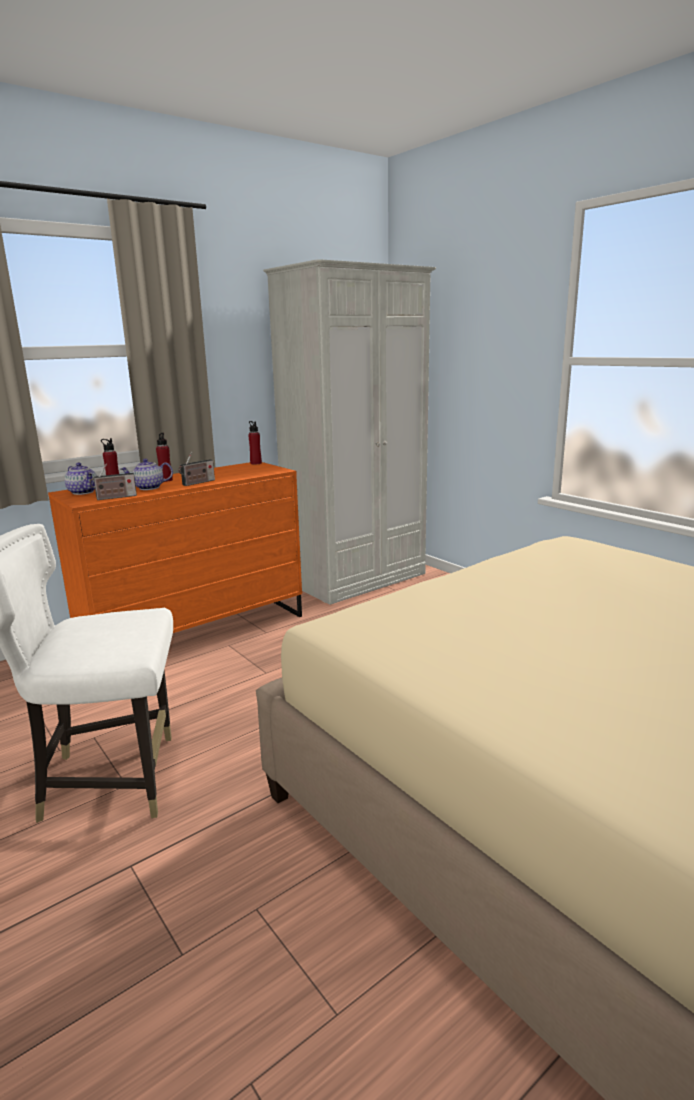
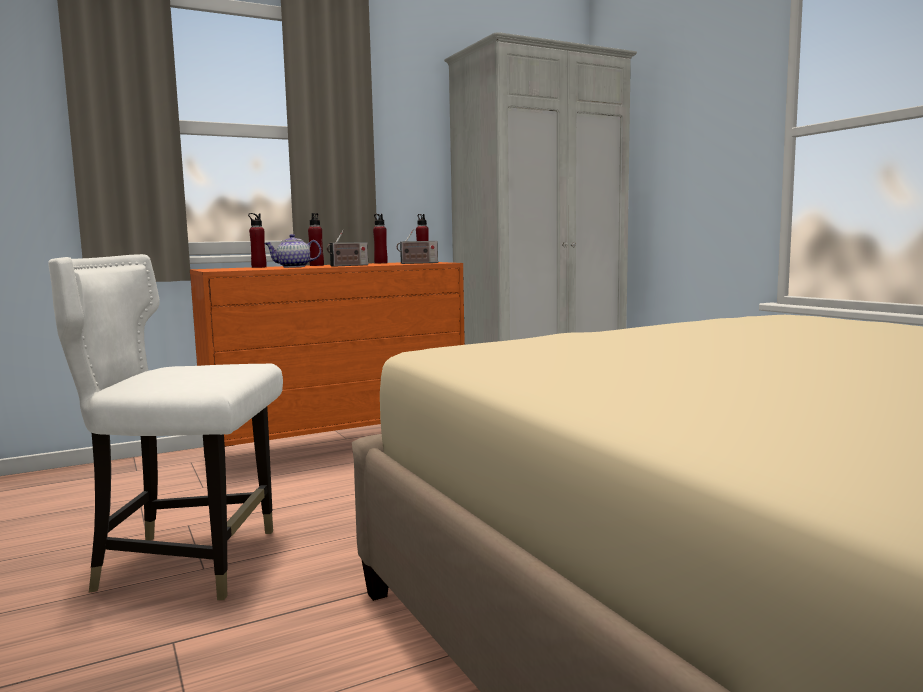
camera: 10 degrees right, 10 degrees down
(84, 492) = (225, 268): teapot -> none
(114, 497) = (252, 269): radio -> radio (417, 263)
(220, 469) = (381, 263): none -> red bottle

